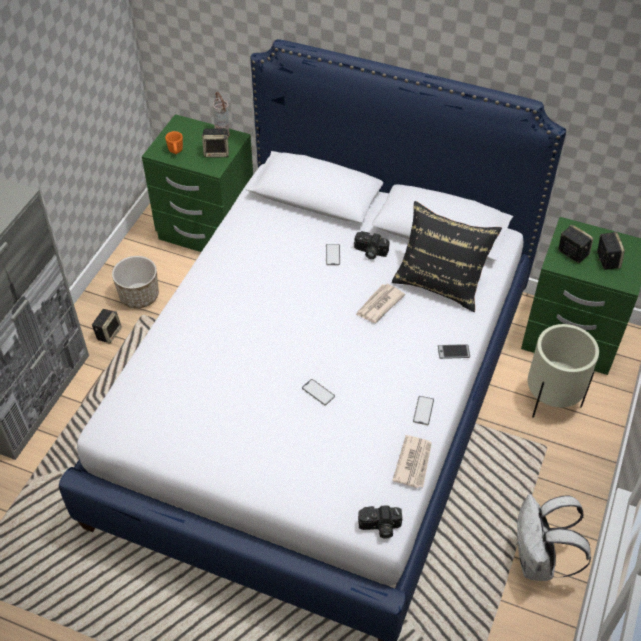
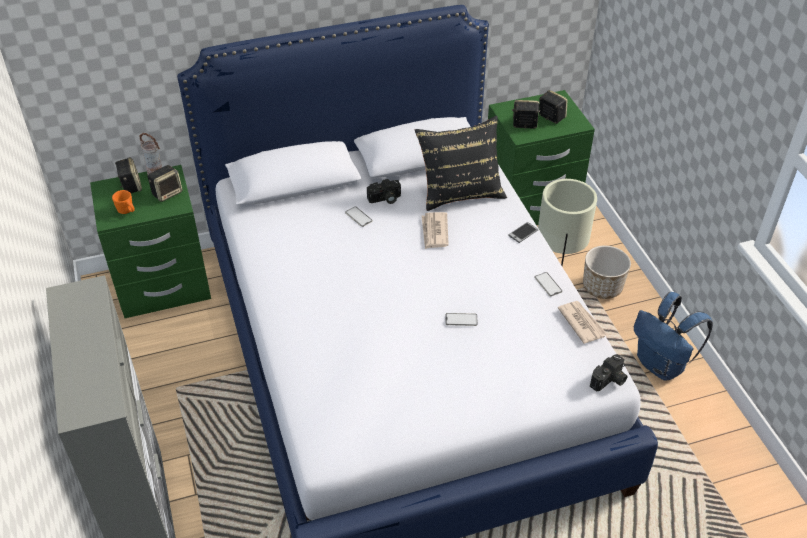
camera: 40 degrees left, 5 degrees down
(108, 333) = (160, 422): speaker -> speaker (130, 186)
(139, 296) = (157, 374): planter -> planter (602, 287)
(538, 562) = (661, 365): white backpack -> blue backpack

